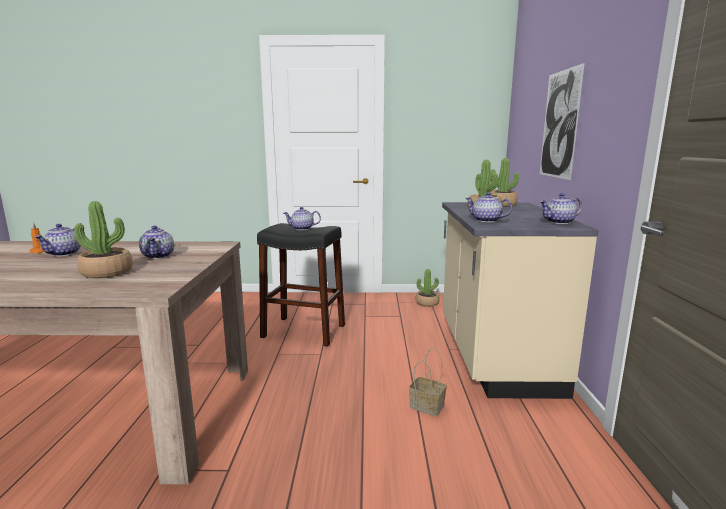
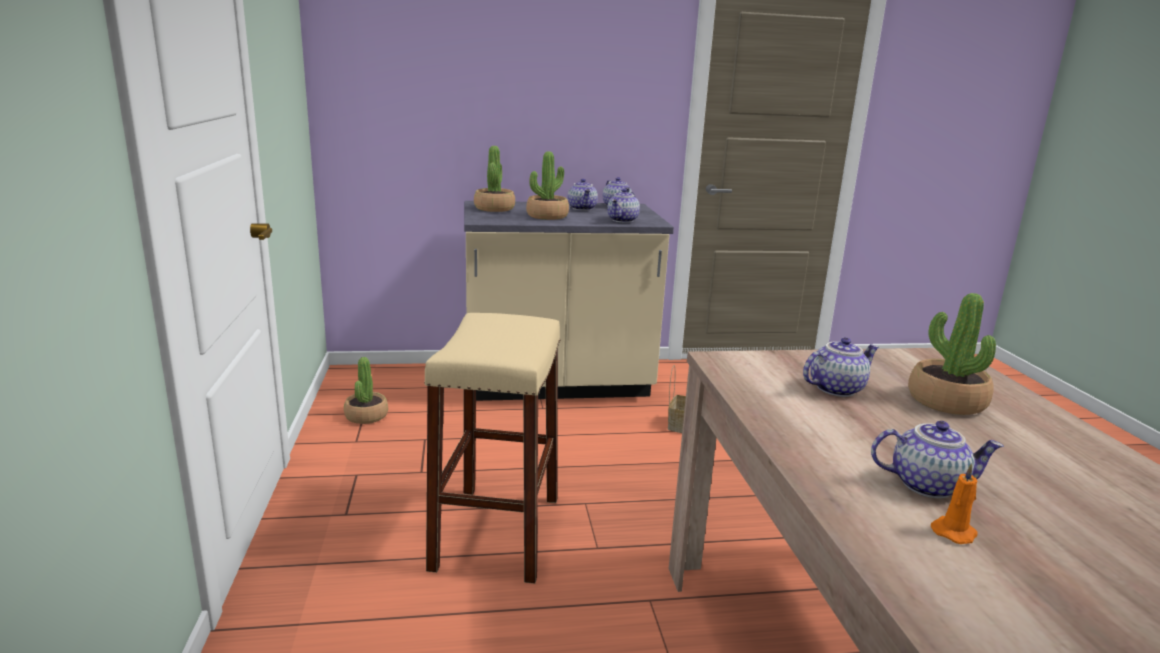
camera: 100 degrees left, 5 degrees up
(302, 229) = (499, 335): teapot -> teapot (583, 209)
(304, 331) = (497, 532): black stool -> beige stool
(559, 124) = (522, 100): picture -> none

